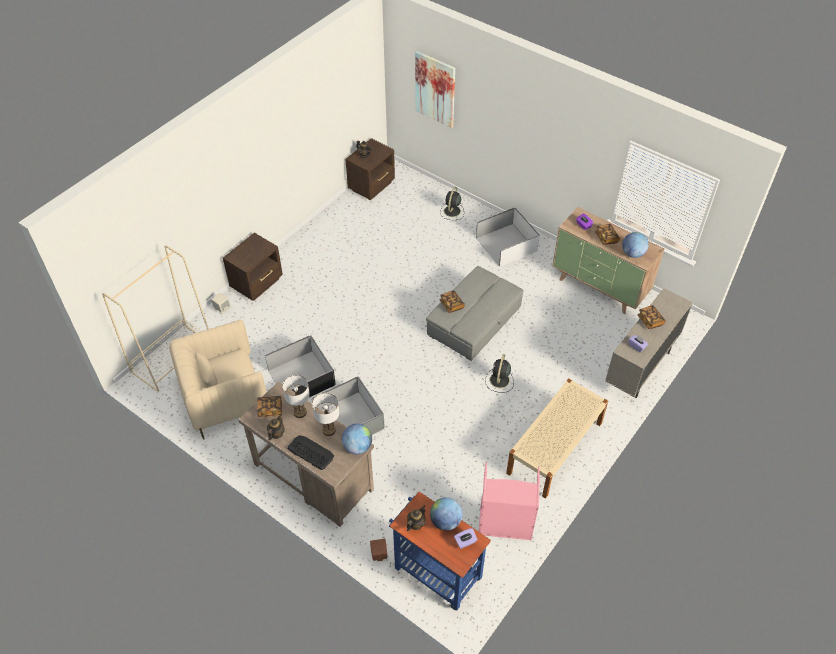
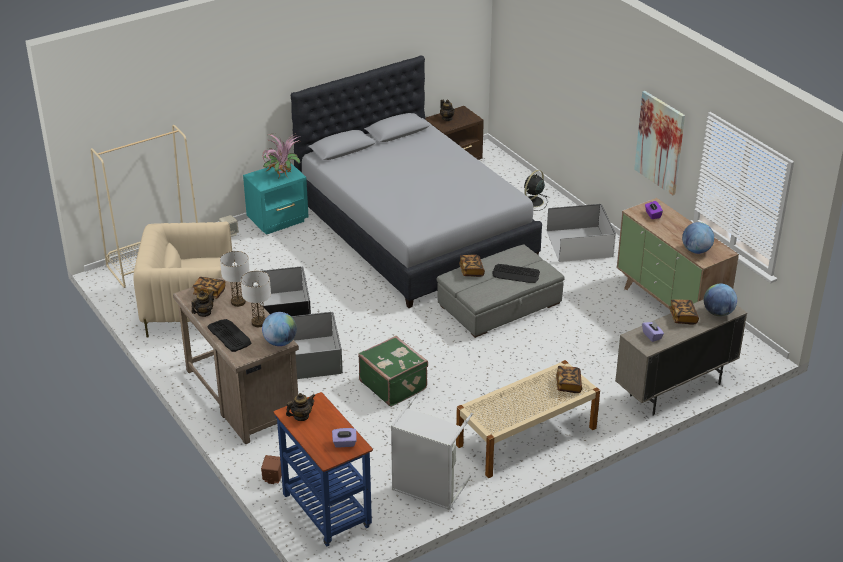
camera: 20 degrees right, 15 degrees down
(256, 251) = (281, 176): none -> potted plant
(258, 283) = (279, 221): brown nightstand -> turquoise nightstand
(373, 264) = (414, 230): none -> grey bed
(430, 427) = (393, 384): none -> green suitcase
(435, 89) = (534, 50): picture -> picture (660, 142)
(445, 521) = (334, 422): globe -> globe (718, 313)
(487, 299) = (516, 274): none -> keyboard
(499, 381) = (497, 362): black fan -> none
(505, 524) = (428, 489): pink laundry basket -> grey laundry basket
(606, 238) = (673, 231): book -> book (568, 385)

